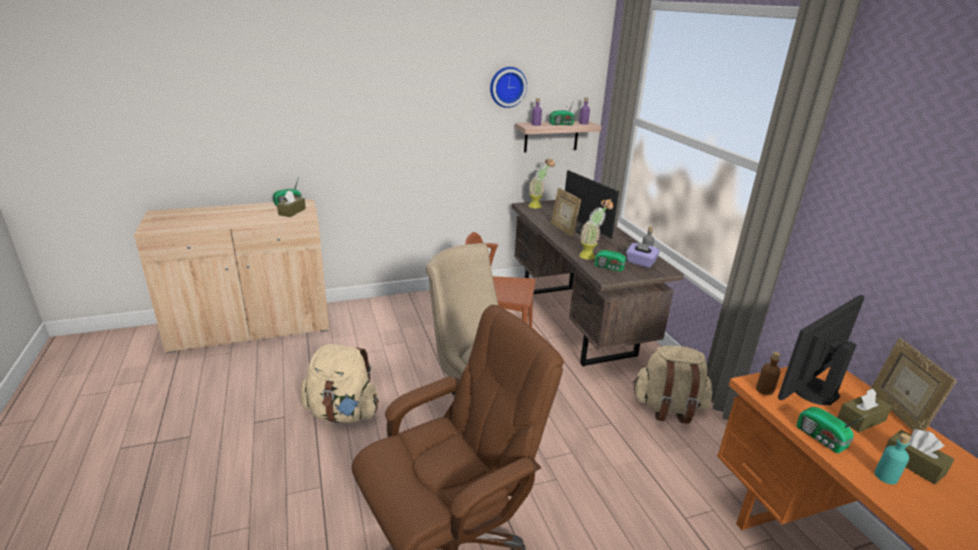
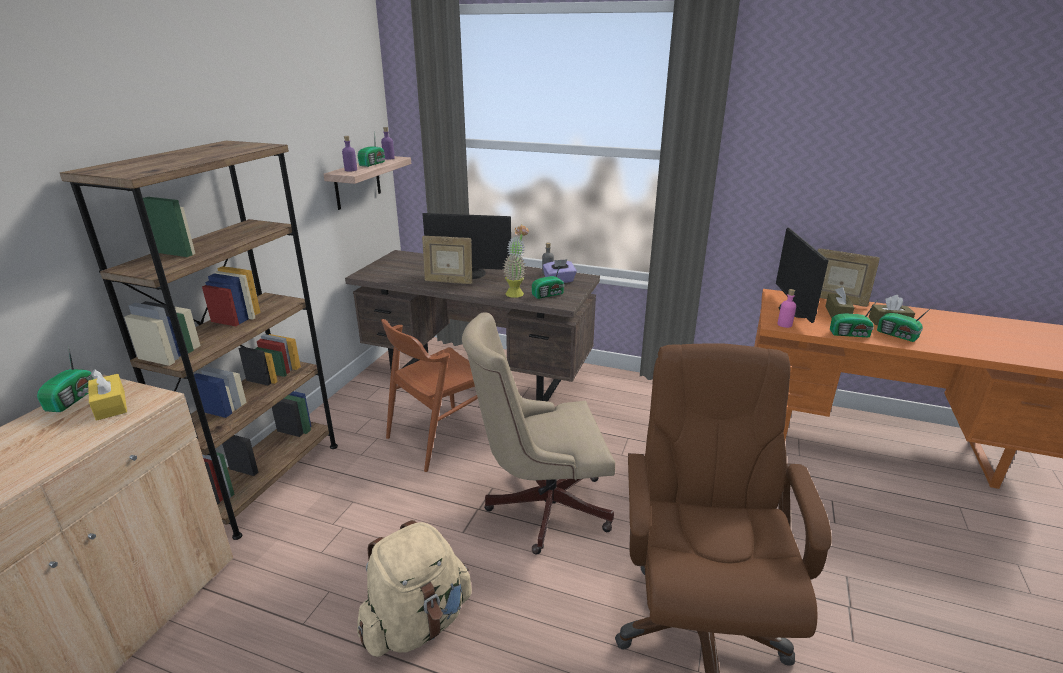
camera: 50 degrees left, 0 degrees up
(292, 212) = (110, 405): brown tissue box -> yellow tissue box
(390, 306) = (266, 480): none -> brown bookcase
(507, 87) = (306, 127): wall clock -> none
(538, 206) = (377, 270): potted plant -> none
(668, 408) = (638, 401): beige backpack -> none
(764, 390) = (784, 324): brown bottle -> pink bottle
(885, 477) = (898, 335): turquoise bottle -> radio

